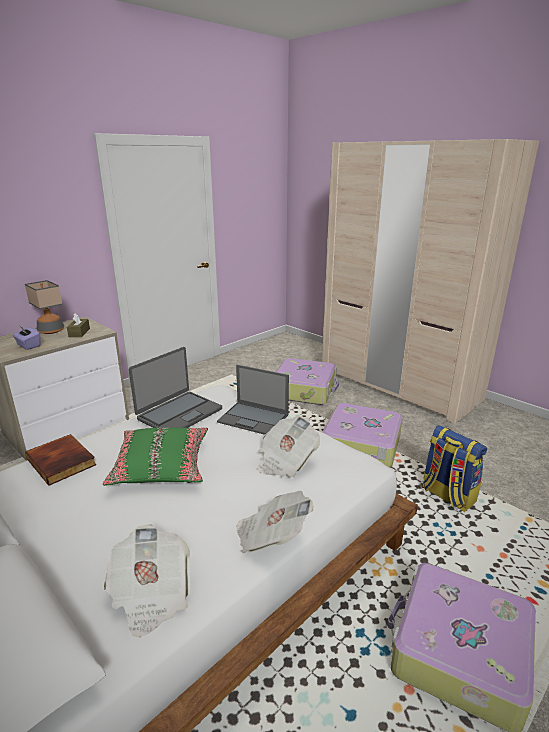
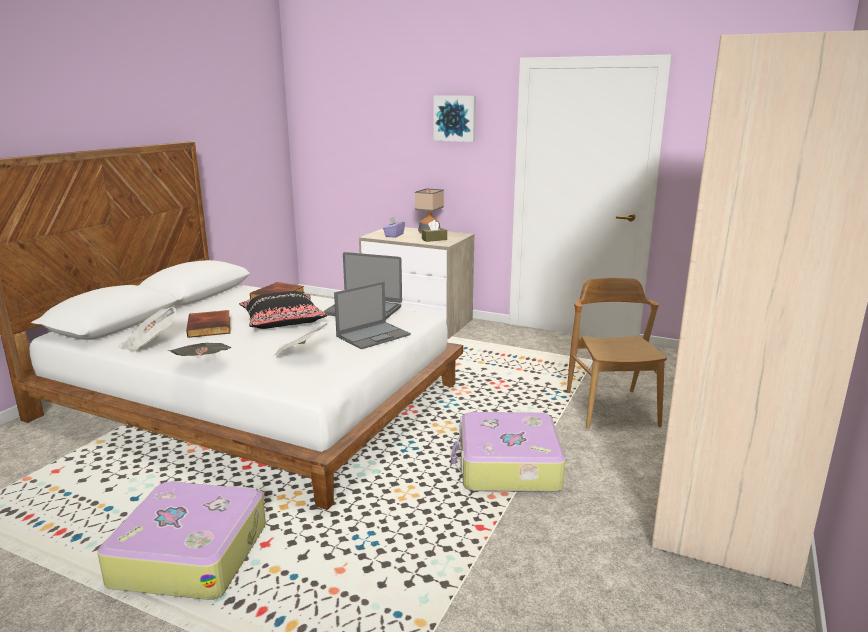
camera: 70 degrees right, 5 degrees down
(35, 199) = (455, 118): none -> picture
(136, 525) = (211, 327): none -> book
(161, 466) = (282, 320): green pillow -> black pillow
(254, 418) = (374, 335): laptop -> laptop turned 135 degrees counterclockwise
(305, 390) = (611, 408): suitcase -> brown chair
(447, 495) = (438, 542): backpack -> none

